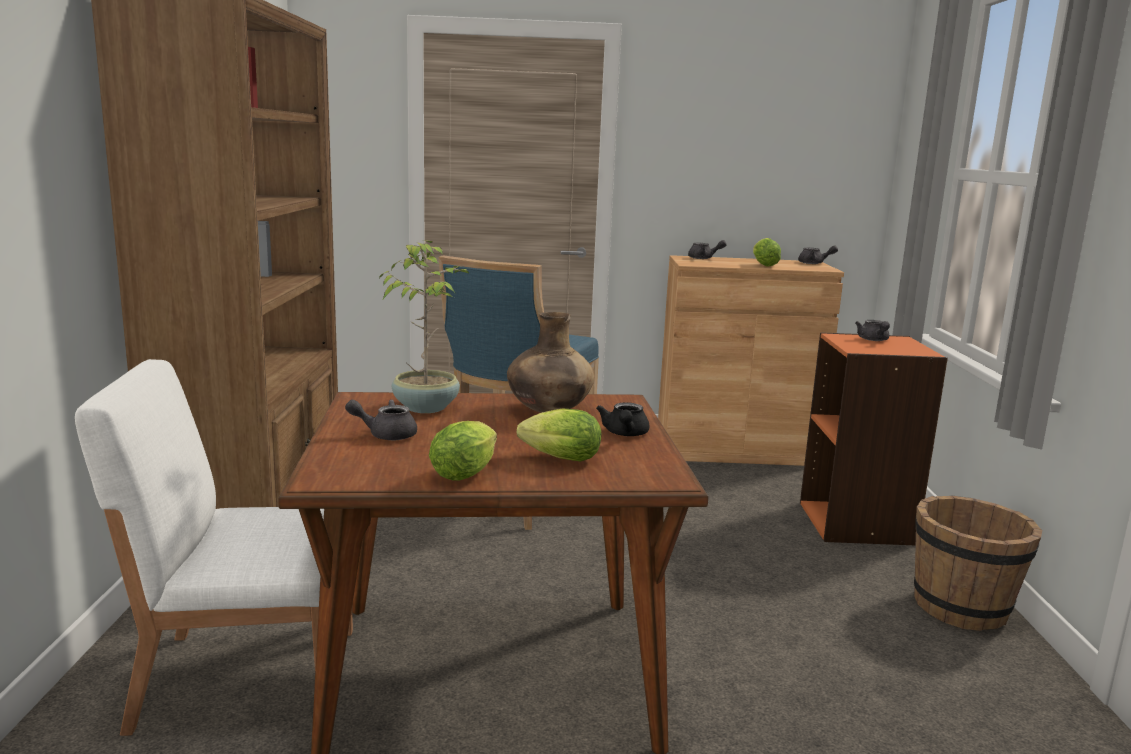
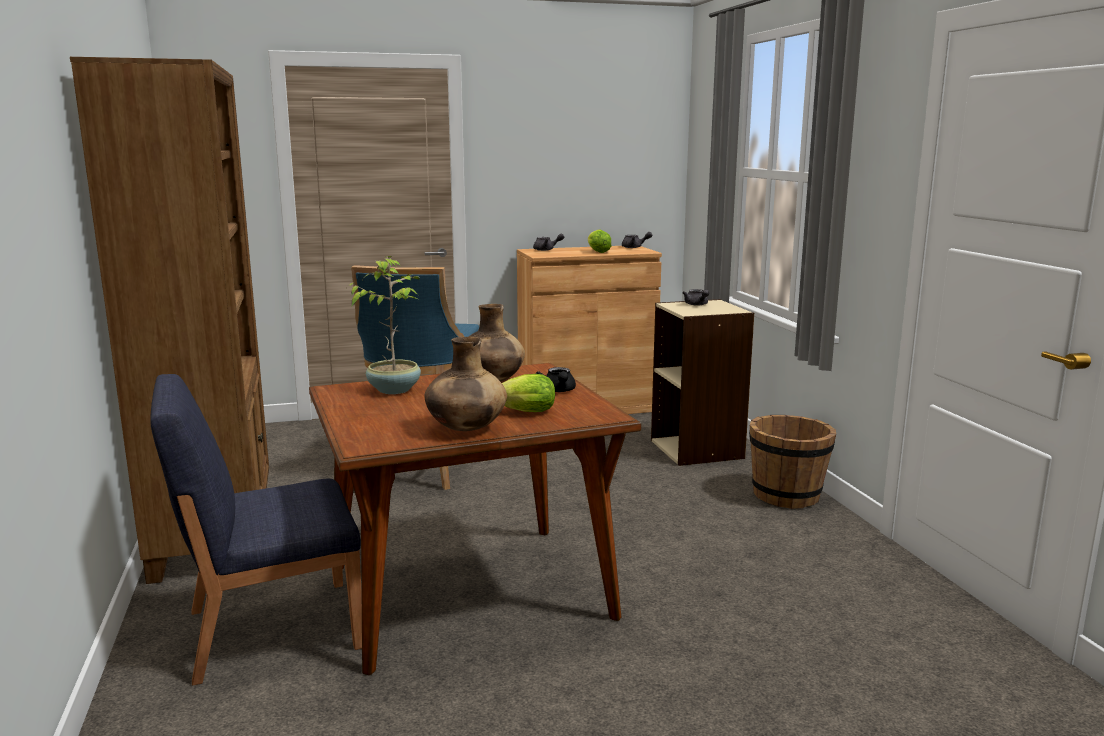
camera: 15 degrees left, 0 degrees up
(244, 677) = (271, 629): white chair -> blue chair
(386, 435) = (381, 412): grey teapot -> none
(467, 472) = (466, 429): lettuce -> brown vase
(857, 523) = (697, 449): orange bookcase -> beige bookcase

